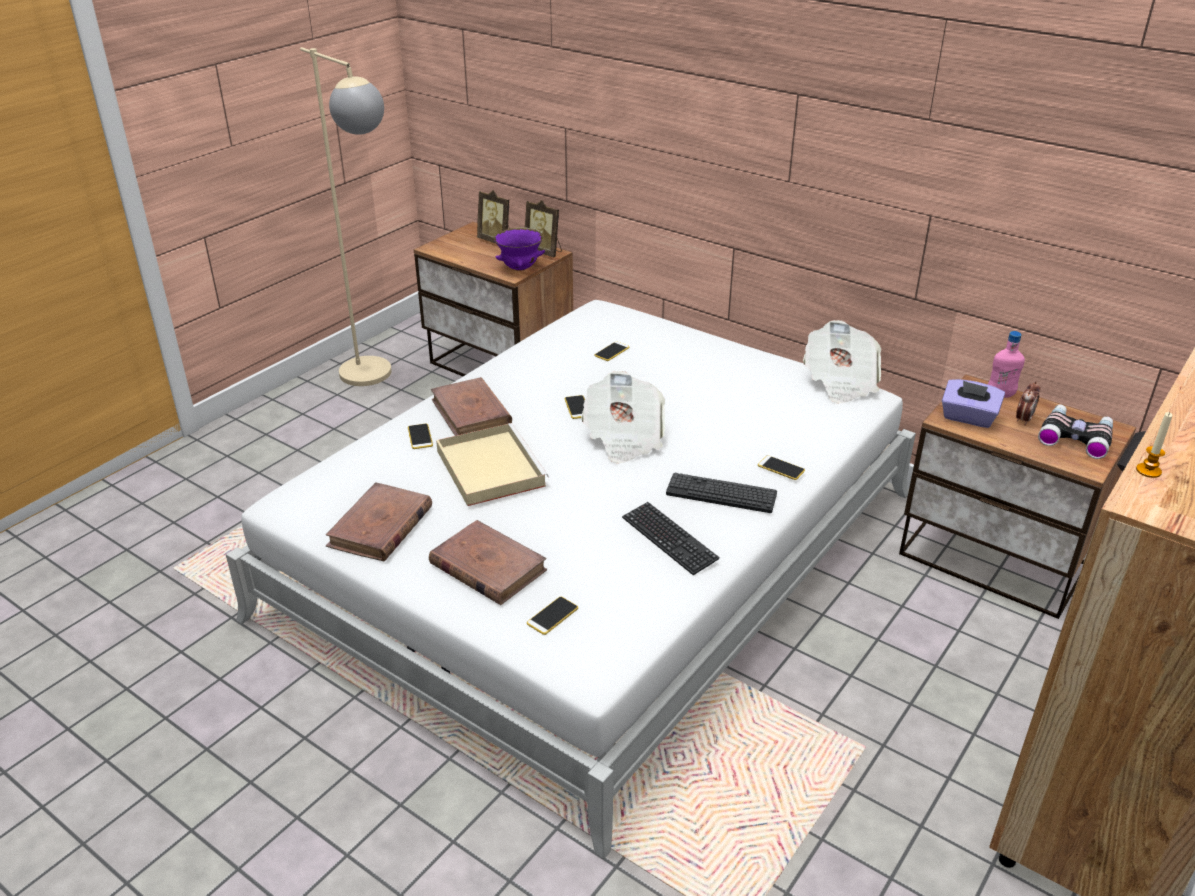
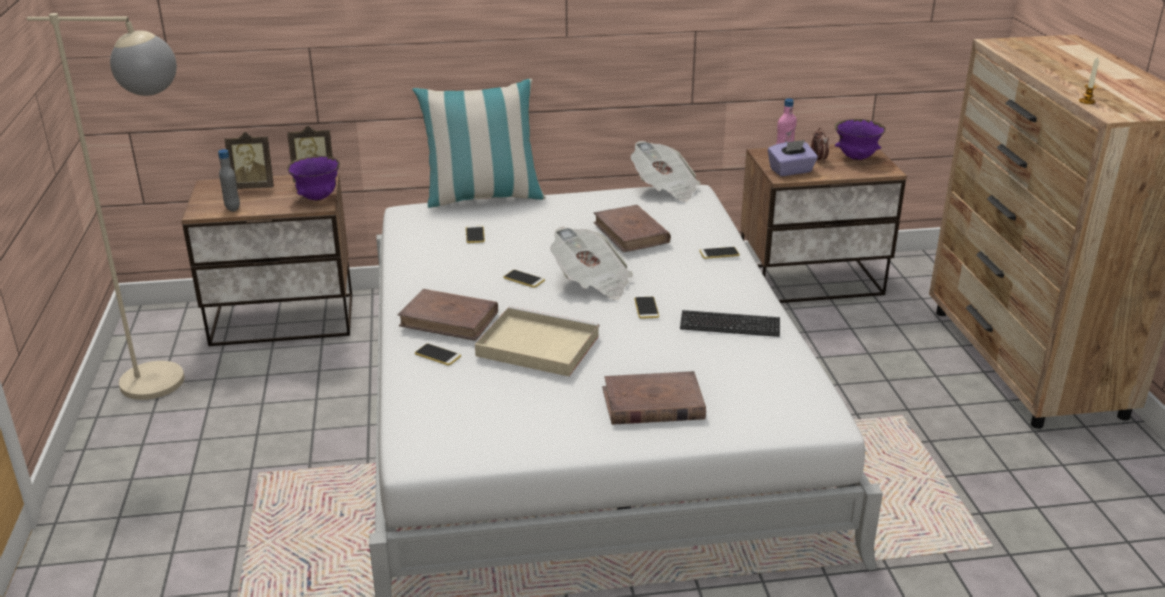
camera: 45 degrees left, 5 degrees down
(380, 527) = (528, 425): brown book -> brown book (631, 233)
(456, 253) = (232, 208): none -> grey bottle
(552, 616) = (746, 405): phone -> phone (646, 308)
(675, 321) = (483, 197): none -> pillow
(721, 494) = (711, 285): keyboard -> none
(1075, 437) = (856, 158): binoculars -> purple bowl

